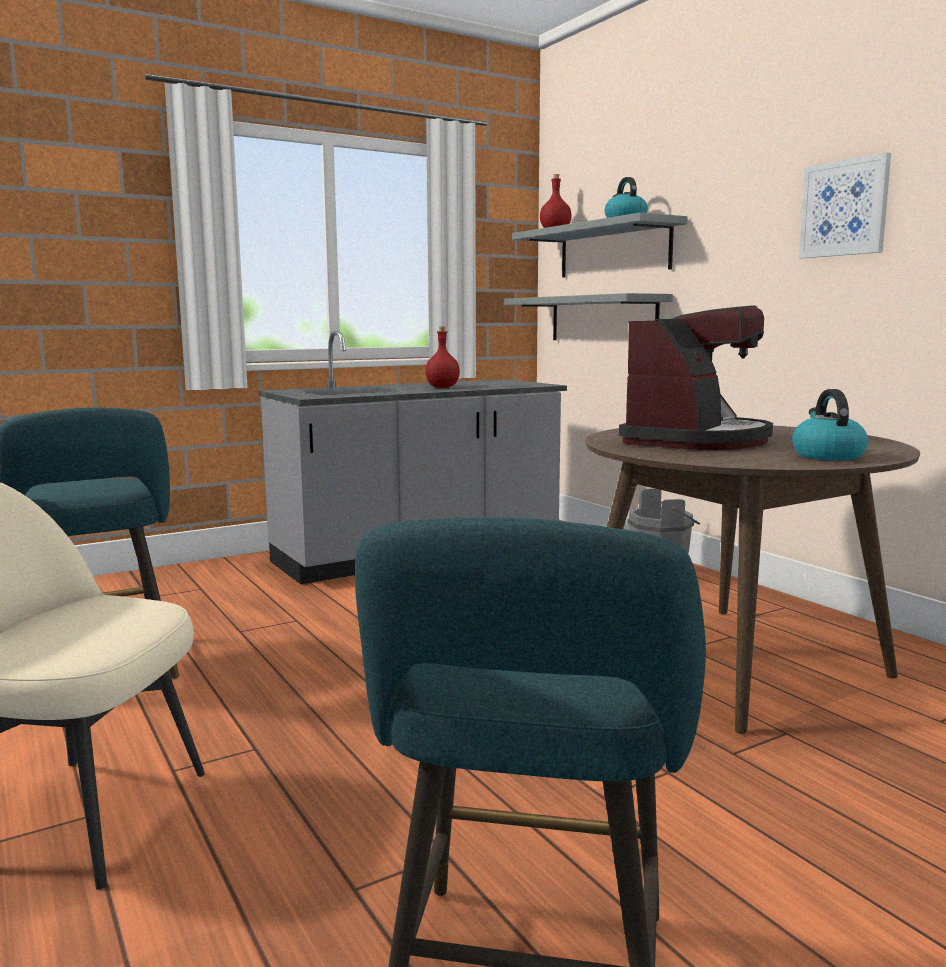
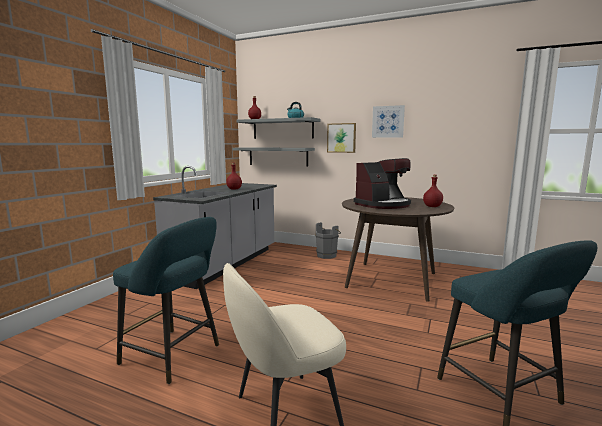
camera: 35 degrees left, 0 degrees up
(697, 440) = (383, 205): coffee machine -> coffee machine turned 60 degrees clockwise
(731, 264) = (341, 138): none -> picture
(827, 455) = (432, 206): kettle -> red bottle

